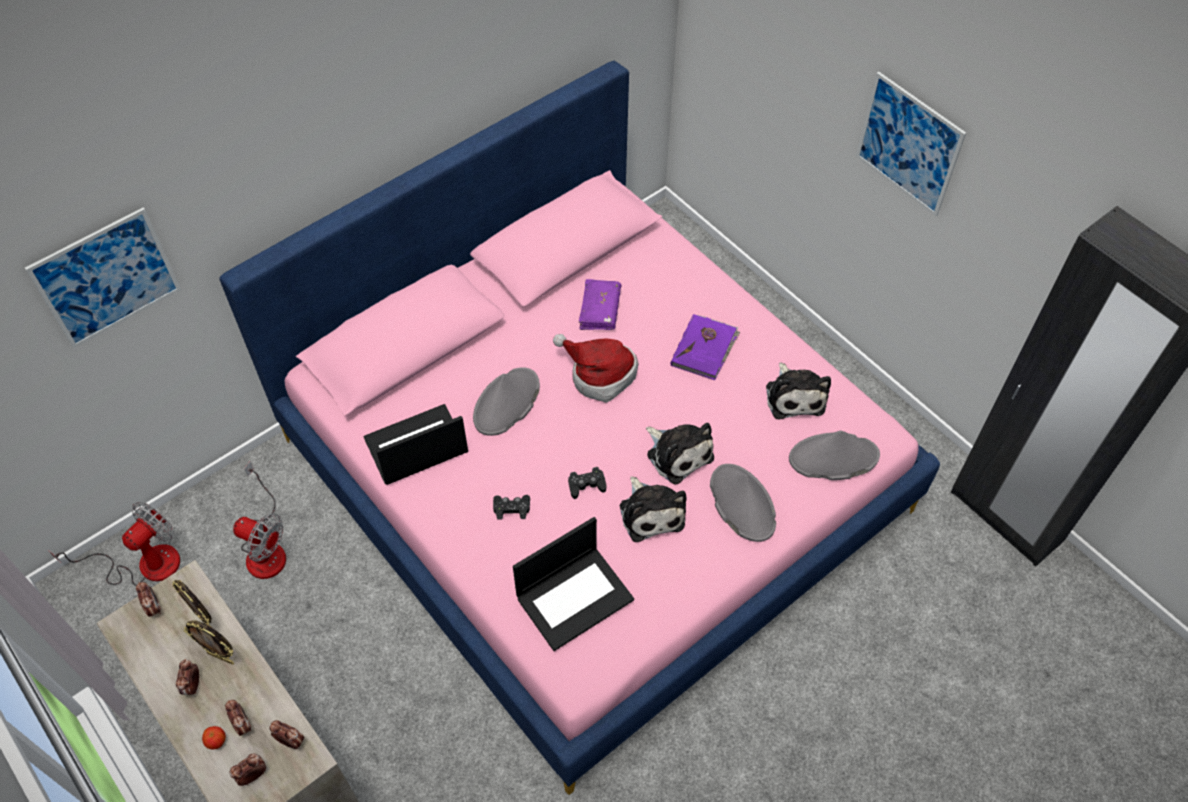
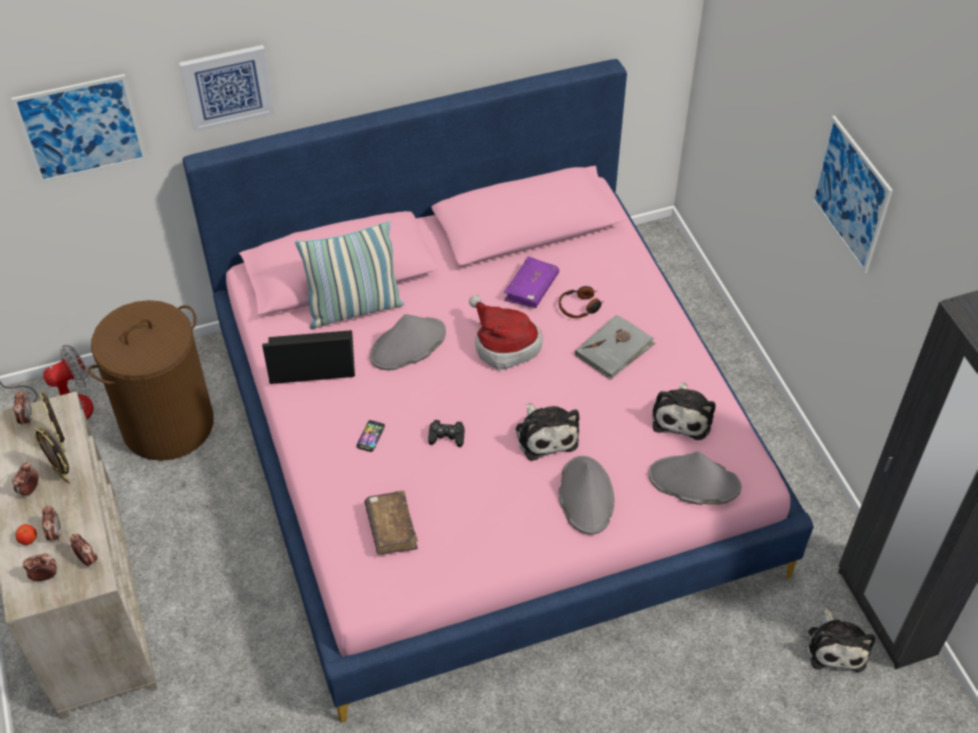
camera: 20 degrees right, 5 degrees down
(252, 190) = (227, 87): none -> picture
(265, 547) = (168, 424): fan -> brown laundry basket
(436, 380) = (354, 309): none -> pillow
(512, 508) = (370, 436): black game controller -> phone
(575, 597) = (391, 528): laptop -> brown book
(651, 512) = (495, 478): plush toy -> plush toy (836, 646)
(654, 315) = (580, 307): none -> headphones
(705, 349) = (615, 349): purple book -> grey book

